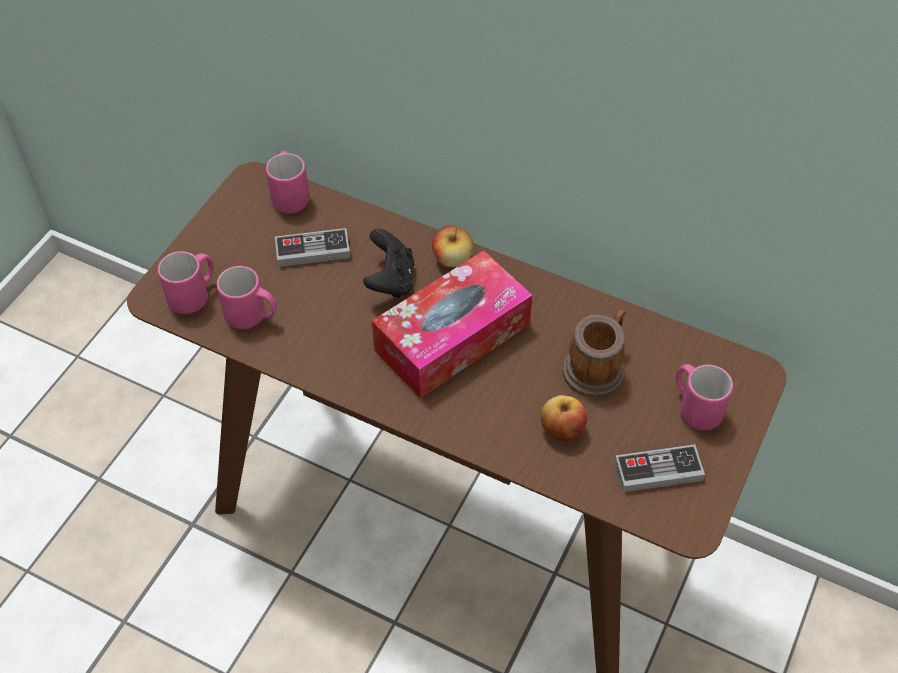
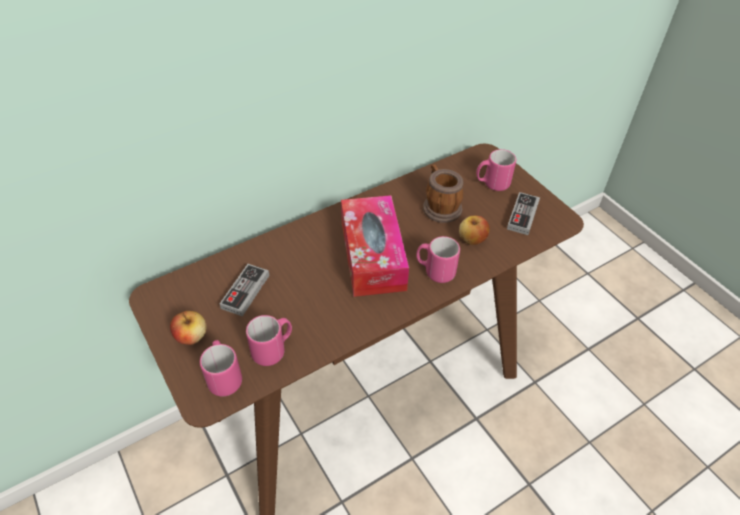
camera: 60 degrees left, 5 degrees down
(289, 196) = (186, 283): pink mug -> pink mug (435, 271)
(390, 280) = (305, 264): black game controller -> none
(452, 259) = (314, 228): apple -> apple (191, 336)

